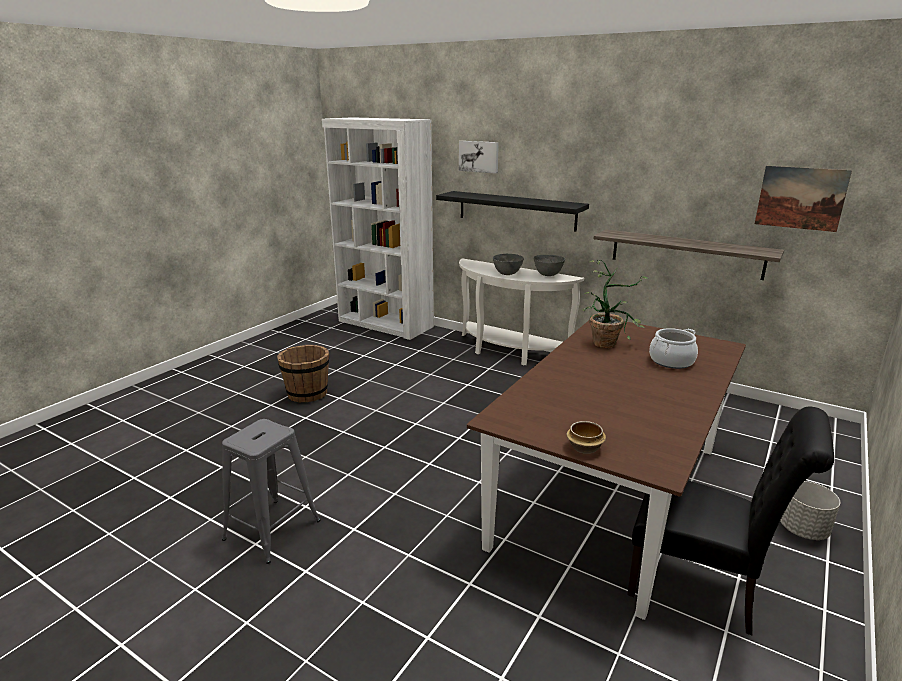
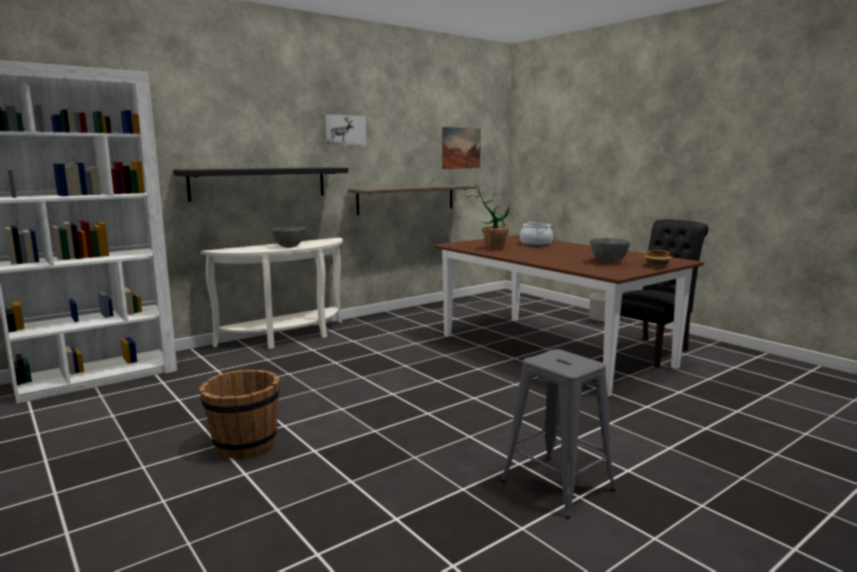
camera: 70 degrees left, 10 degrees down
(479, 156) = (206, 125): picture -> picture (345, 130)
(548, 275) = (315, 241): grey bowl -> grey bowl (609, 262)

